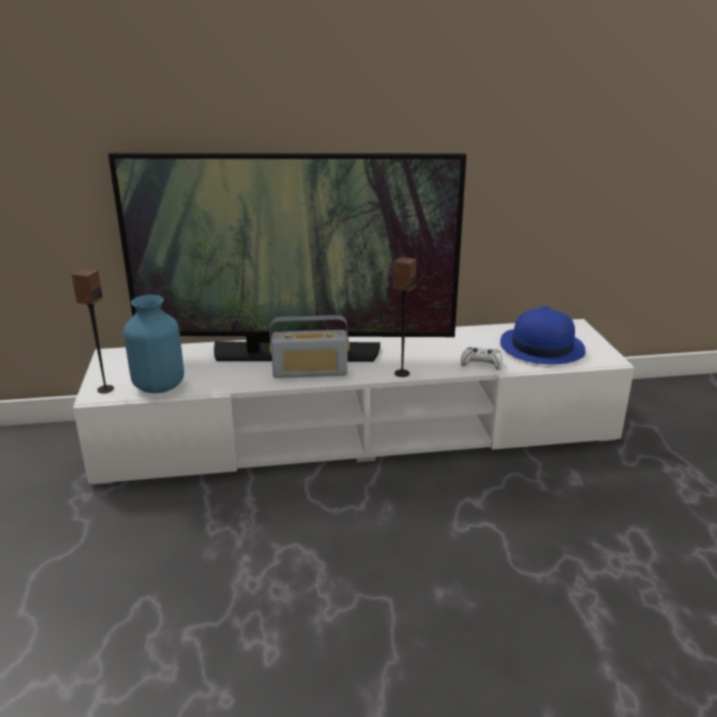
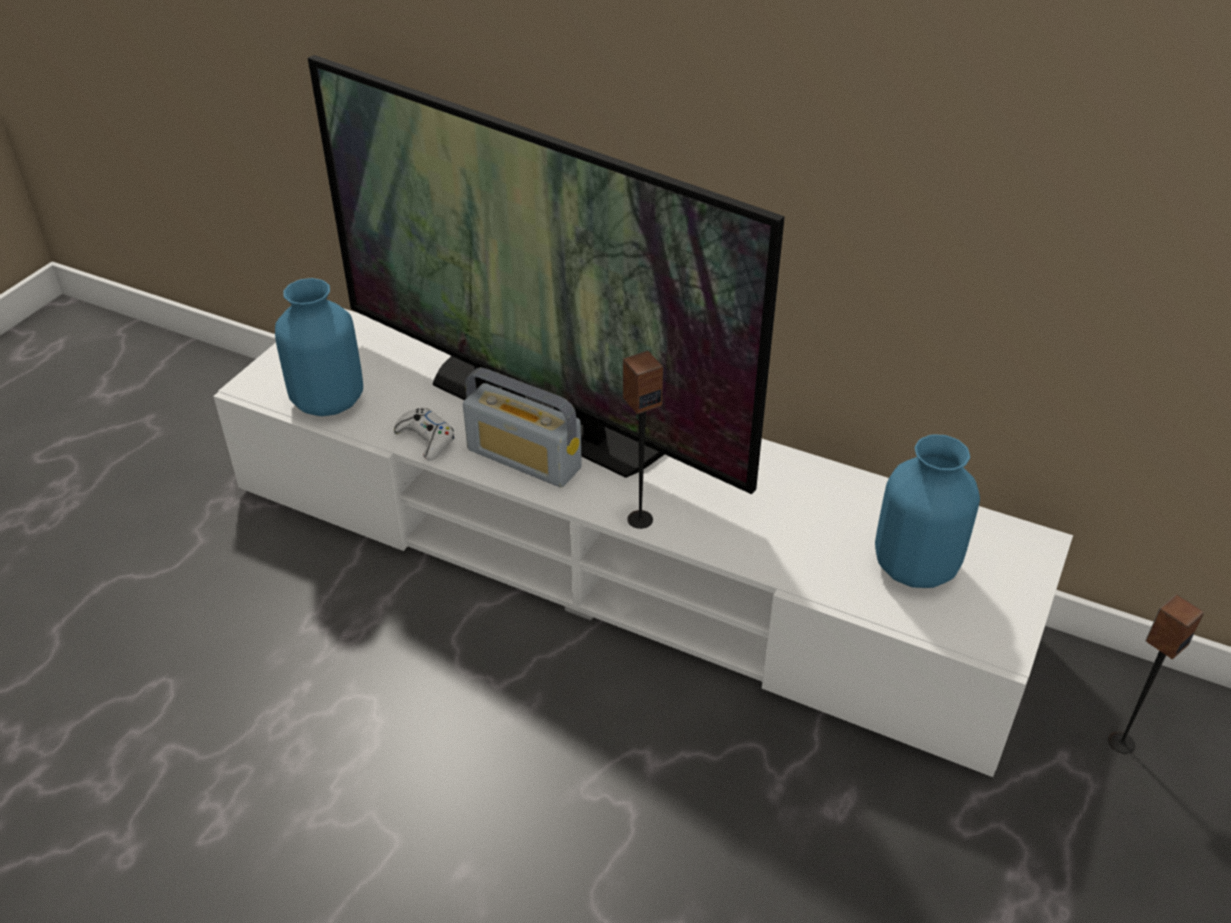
camera: 35 degrees right, 15 degrees up
(105, 389) = (269, 380): speaker -> speaker (1120, 742)
(481, 363) = (777, 554): white game controller -> white game controller (426, 439)
(541, 347) = (913, 566): blue hat -> blue vase

